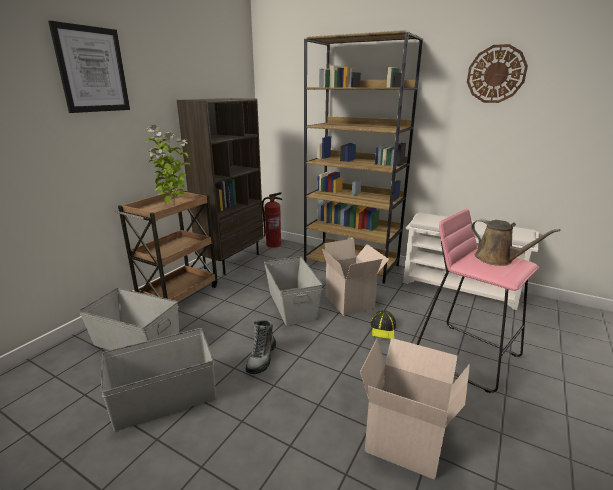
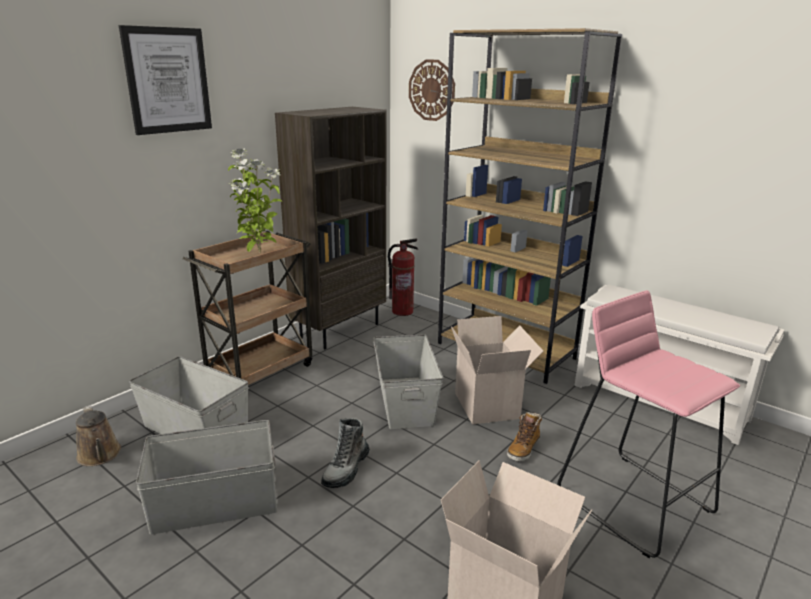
camera: 10 degrees right, 0 degrees up
(383, 328) = (523, 449): cap -> boot
(496, 74) = (727, 90): wall clock -> wall clock (432, 90)
(497, 259) = (678, 369): brown watering can -> brown watering can (100, 456)

